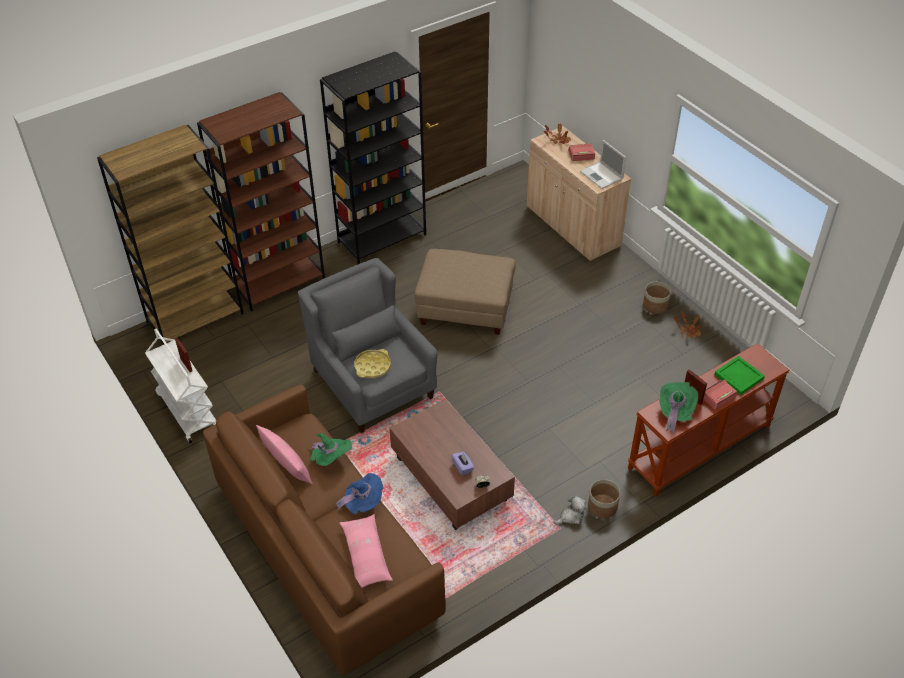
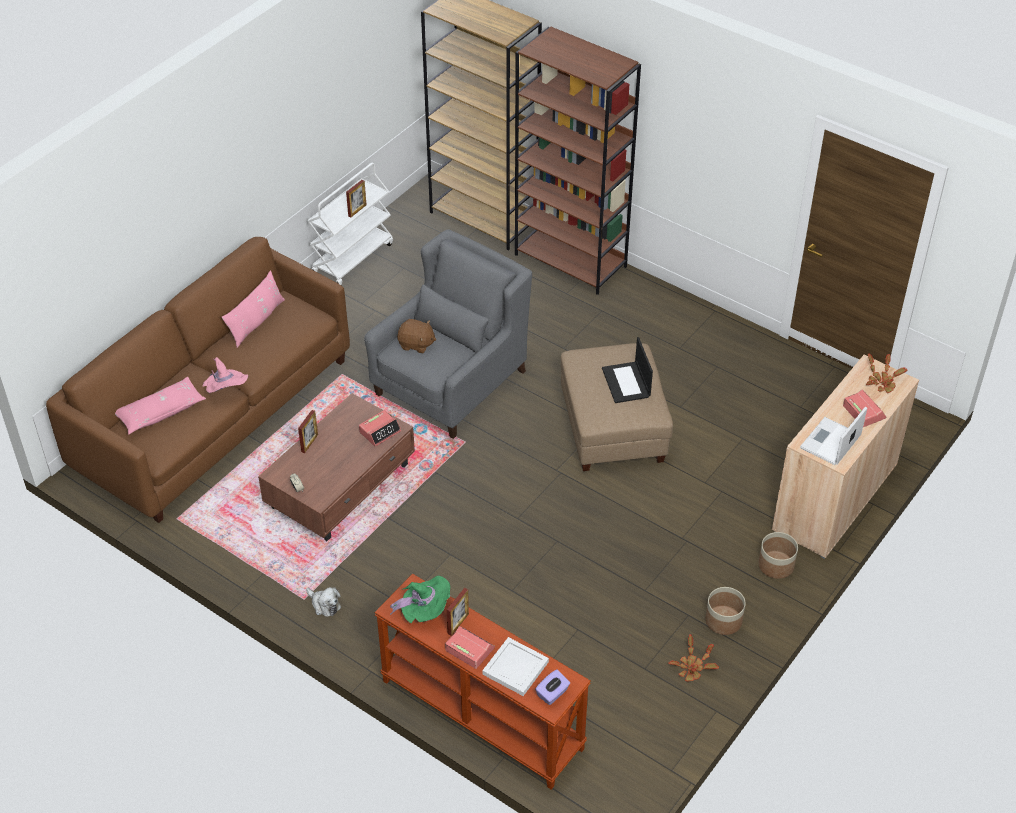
camera: 70 degrees right, 0 degrees up
(331, 459) = (273, 351): green hat -> none
(363, 502) = (226, 391): blue hat -> pink hat
(372, 366) = (416, 344): yellow tray -> brown plush toy
(382, 238) = (696, 321): black bookcase -> none
(434, 467) = (309, 443): none -> picture frame
(442, 419) = (380, 431): none -> alarm clock
(463, 467) = (317, 466): purple tissue box -> purple tissue box (552, 694)
(469, 266) = (626, 383): none -> laptop
(602, 506) = (349, 631): planter -> planter (776, 565)
(739, 377) = (515, 669): green tray -> white tray

